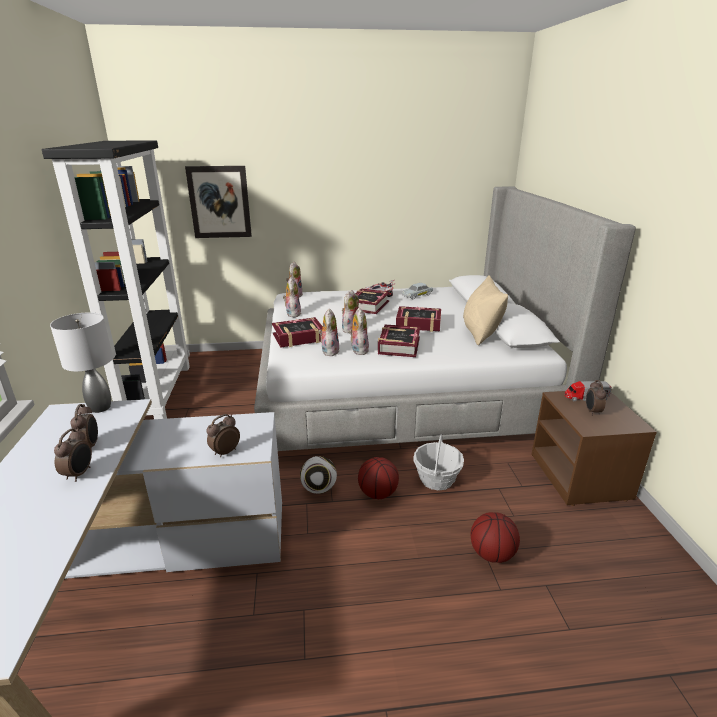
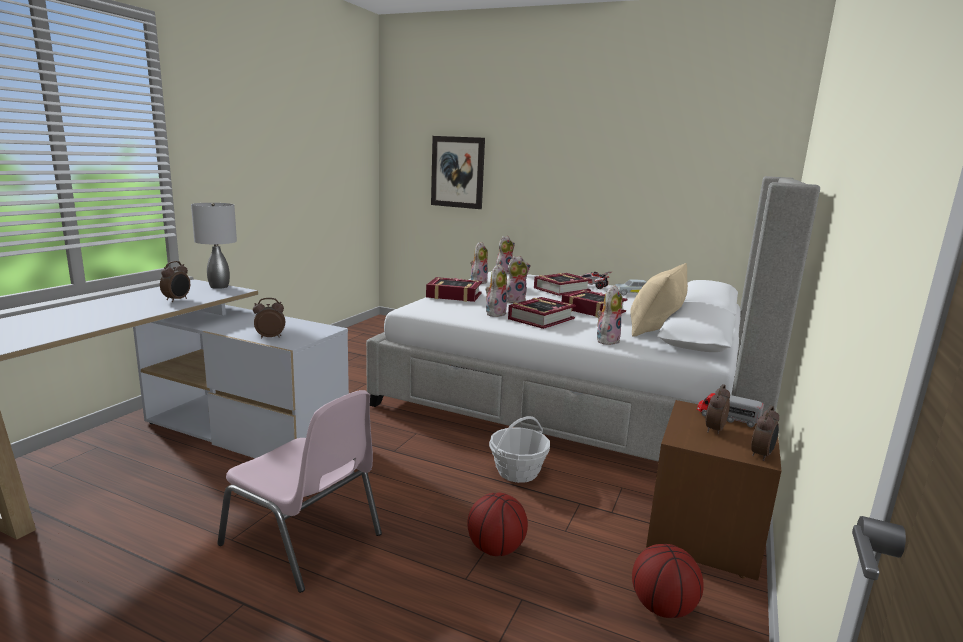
camera: 30 degrees right, 10 degrees down
(79, 474) = (147, 308): alarm clock -> alarm clock (762, 455)
(157, 393) = (350, 339): black bookcase -> none
(319, 489) = (394, 438): football -> none
(329, 351) = (466, 308): plush toy -> plush toy (606, 340)
(362, 623) = (304, 540): none -> pink chair
(377, 494) = (442, 461): basketball -> basketball (662, 608)

